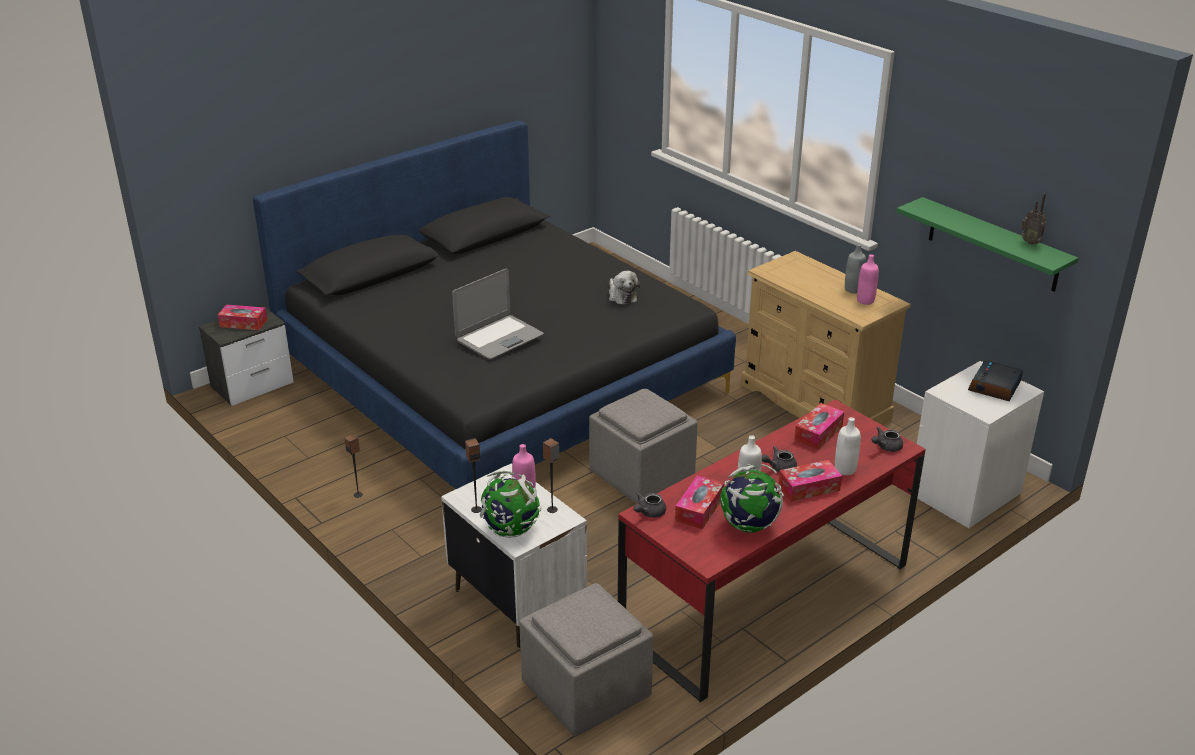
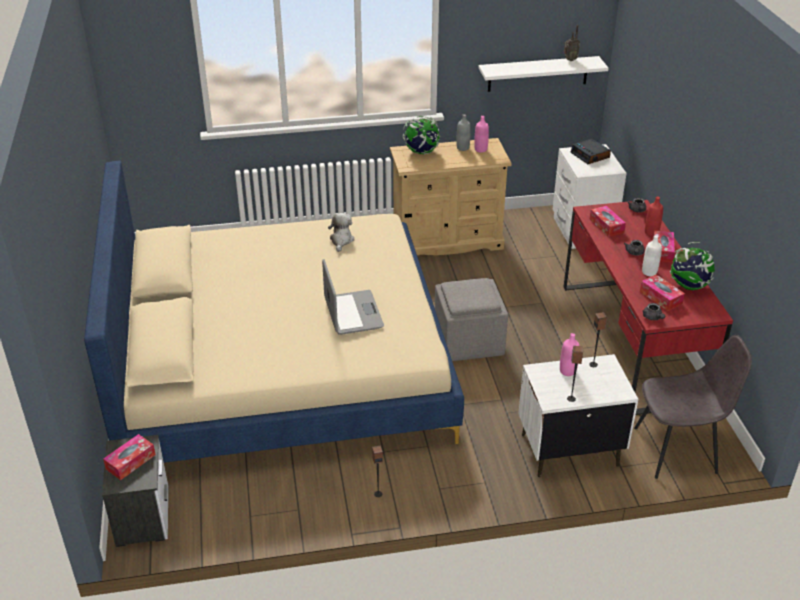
camera: 60 degrees left, 5 degrees up
(500, 377) = (281, 362): black bed -> beige bed
(510, 530) = (605, 390): globe -> globe (421, 152)
(586, 691) = (677, 450): grey ottoman -> grey chair
(621, 296) = (341, 240): plush toy -> plush toy turned 90 degrees counterclockwise
(845, 469) = (651, 232): white bottle -> red bottle
(993, 245) = (538, 74): green shelf -> white shelf

